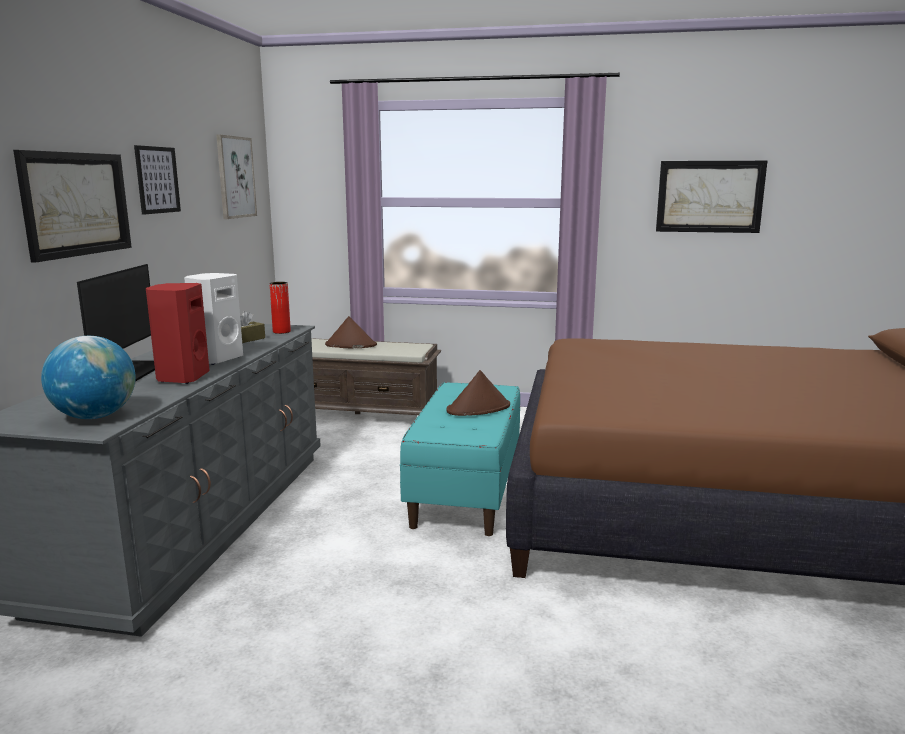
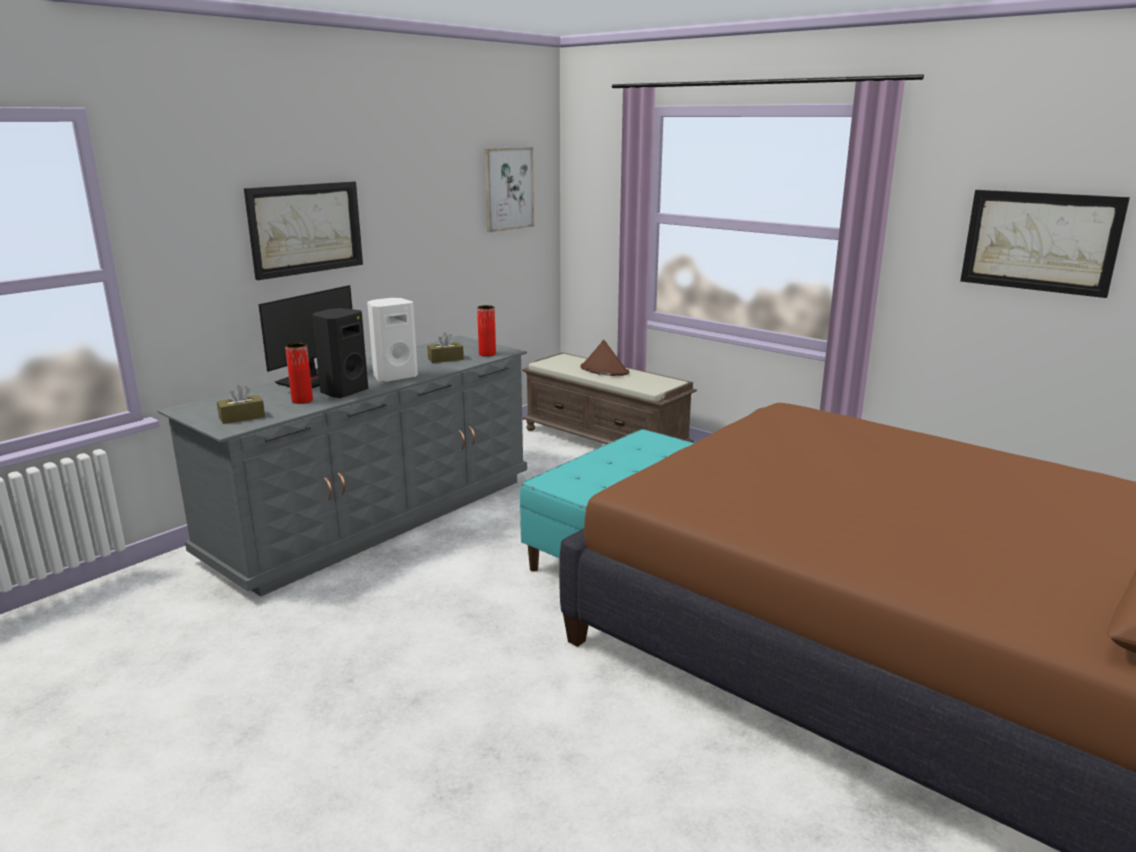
camera: 30 degrees right, 5 degrees up
(95, 416) = (242, 417): globe -> brown tissue box
(146, 391) = (302, 400): none -> red vase
(157, 180) = (401, 200): picture -> none
(181, 378) = (343, 391): red speaker -> black speaker
(479, 408) = (634, 466): brown hat -> none

